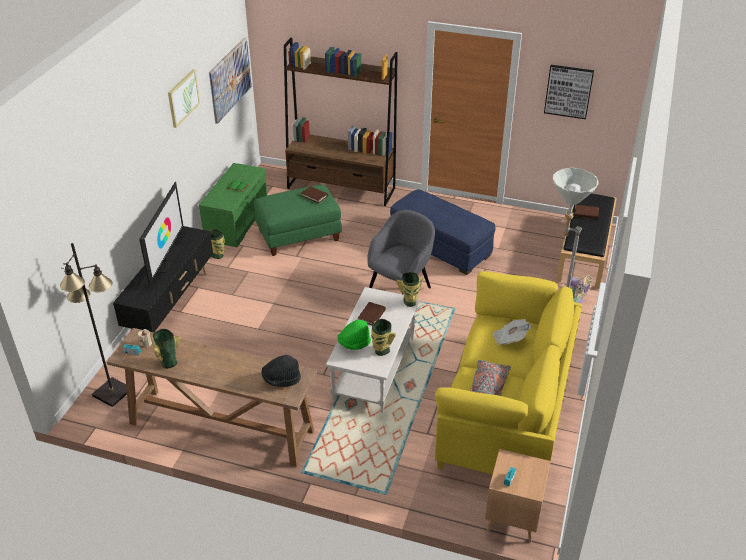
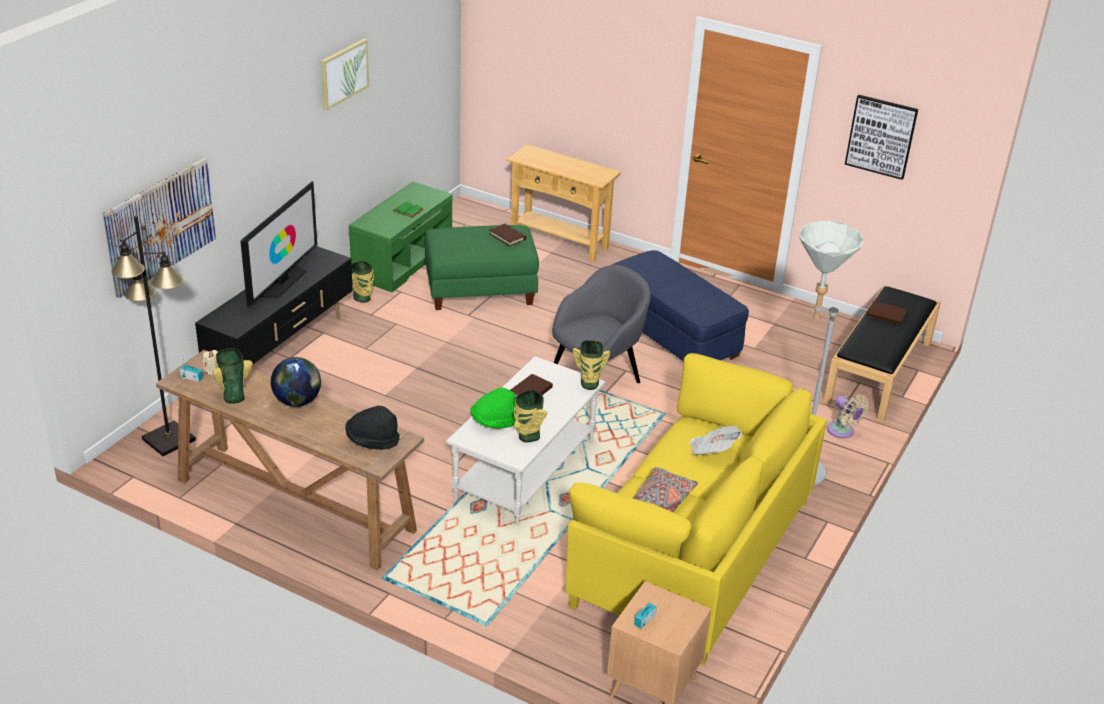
camera: 10 degrees right, 5 degrees down
(217, 357) = (297, 401): none -> globe
(230, 79) = (422, 66): picture -> picture (160, 226)
(341, 188) = (559, 241): brown bookcase -> beige console table

